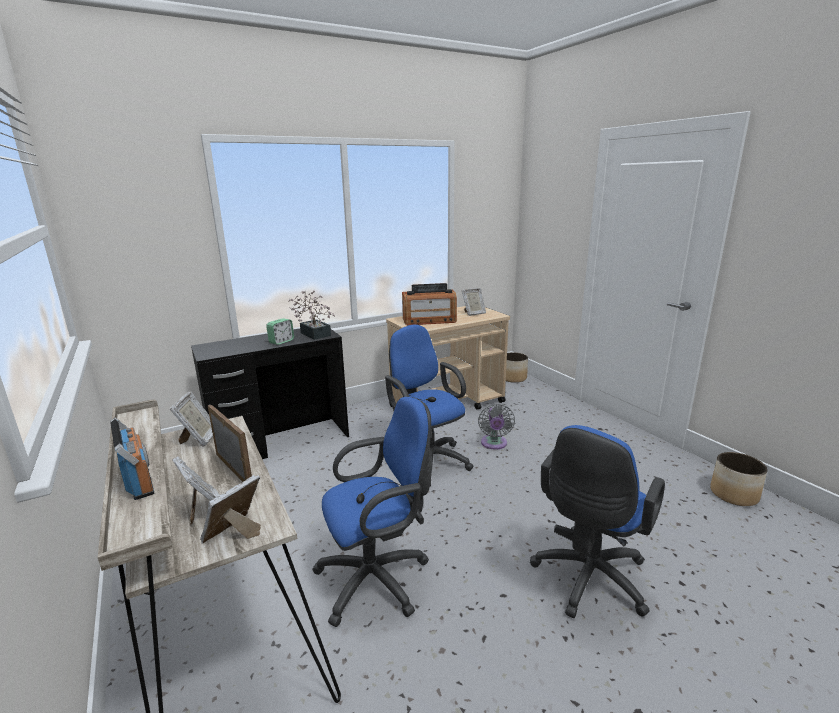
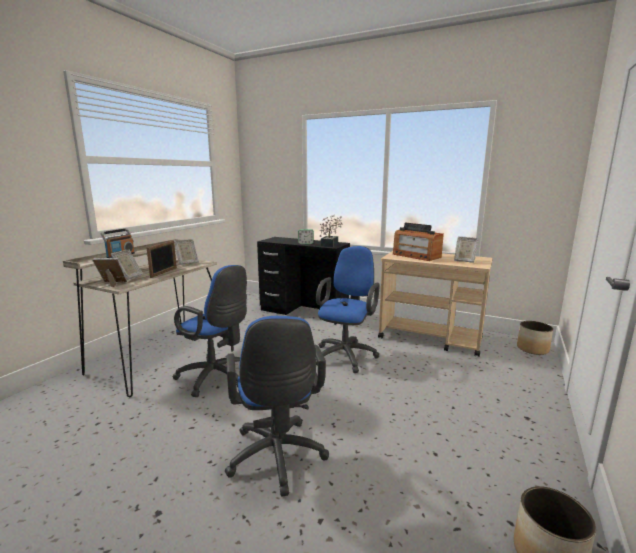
camera: 55 degrees right, 5 degrees down
(494, 444) = (404, 372): grey fan -> none
(587, 580) = (277, 459): blue office chair -> blue office chair turned 105 degrees counterclockwise

